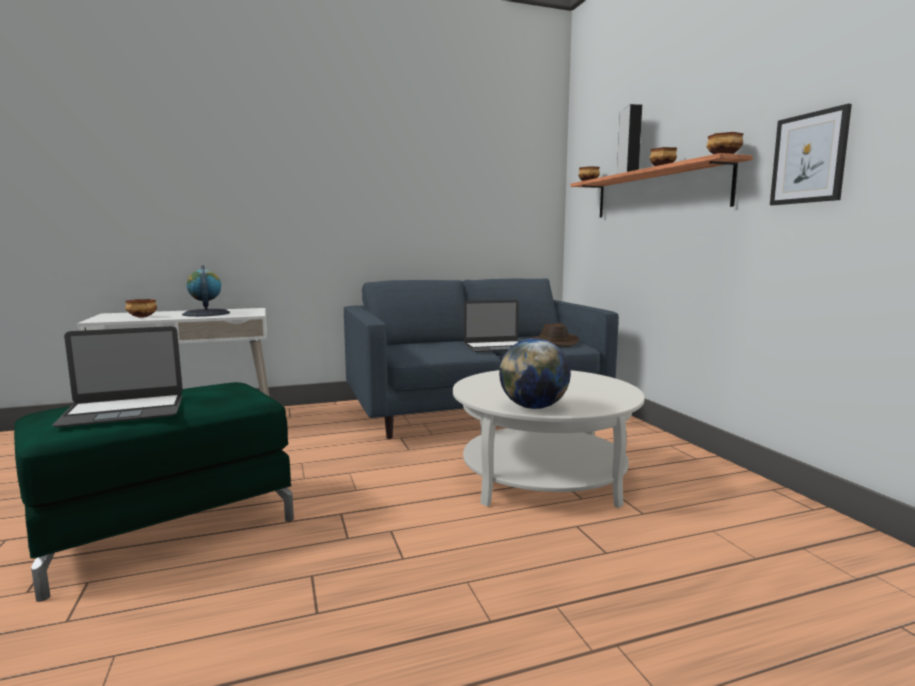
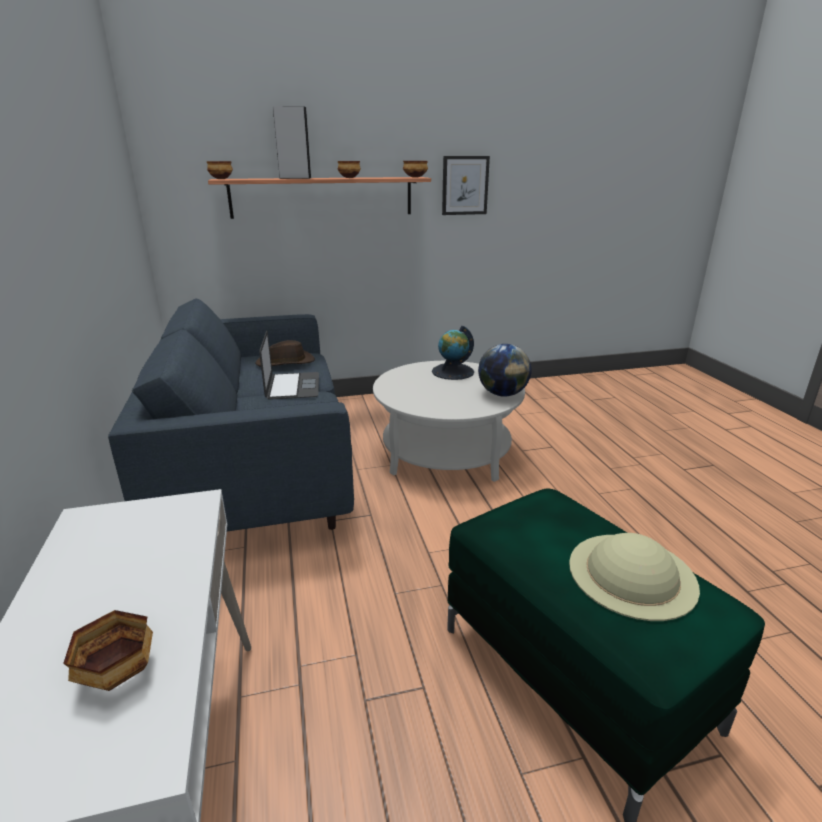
camera: 85 degrees left, 15 degrees up
(124, 410) = (632, 574): laptop -> beige hat
(206, 313) = (128, 569): globe -> globe (453, 372)

